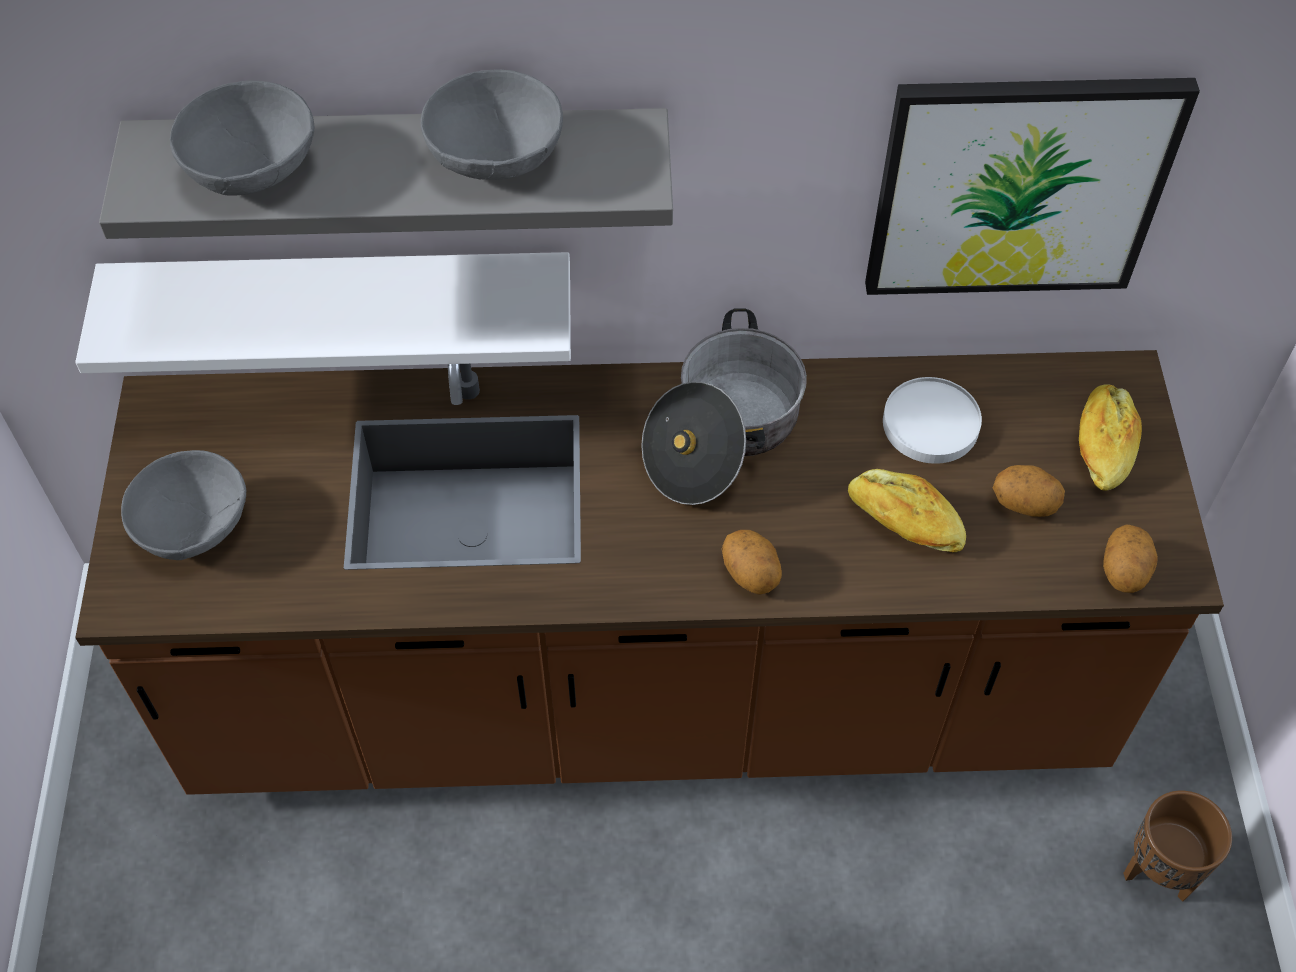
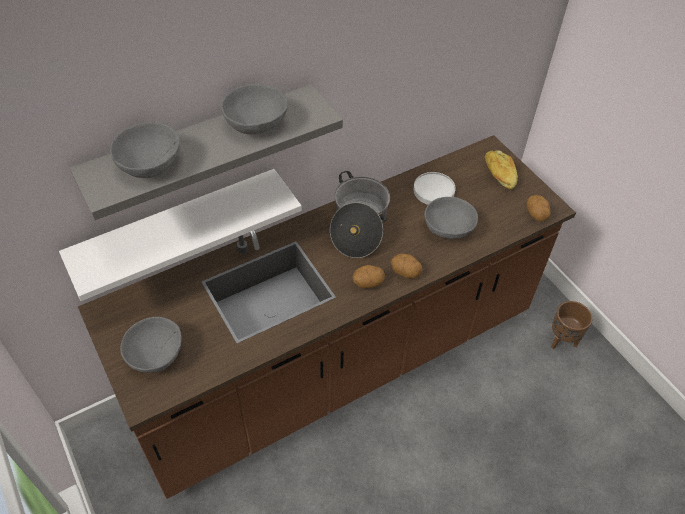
camera: 30 degrees left, 5 degrees down
(904, 522) = (448, 229): bread -> grey bowl
(1018, 186) = (442, 79): picture -> none
(1024, 504) = (486, 205): potato -> potato (368, 283)

